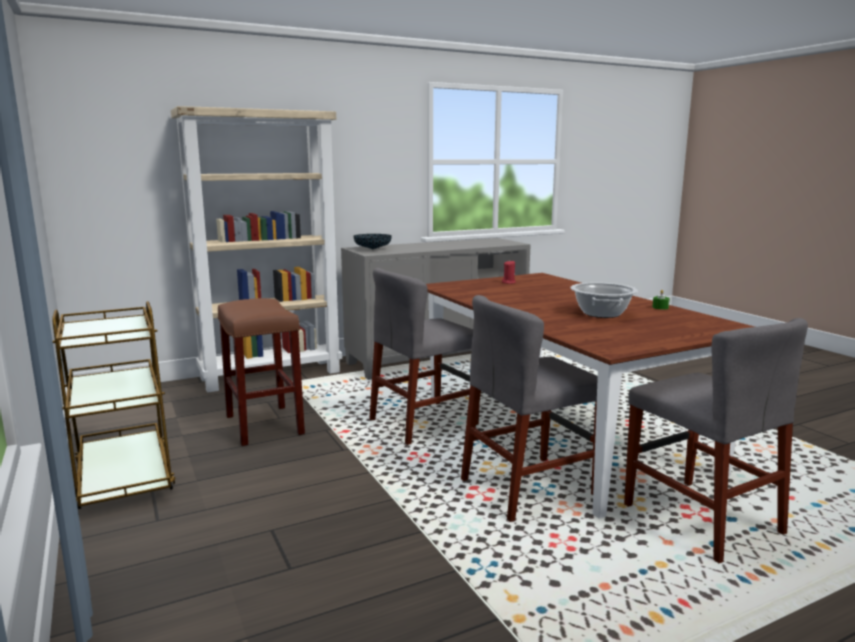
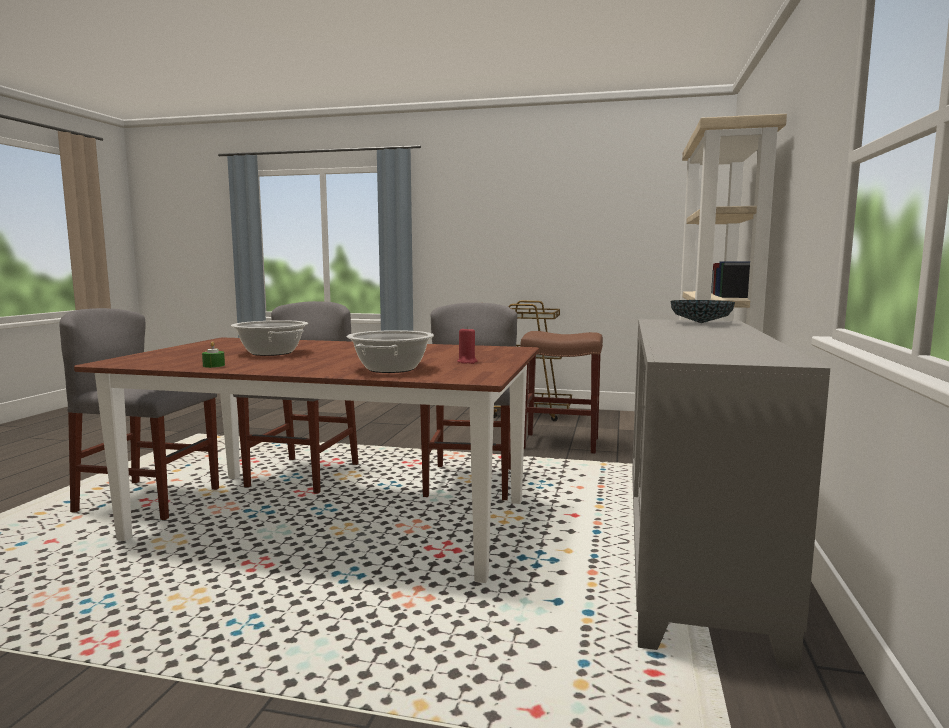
camera: 130 degrees right, 5 degrees down
(562, 286) = (391, 369): none -> cooking pot

